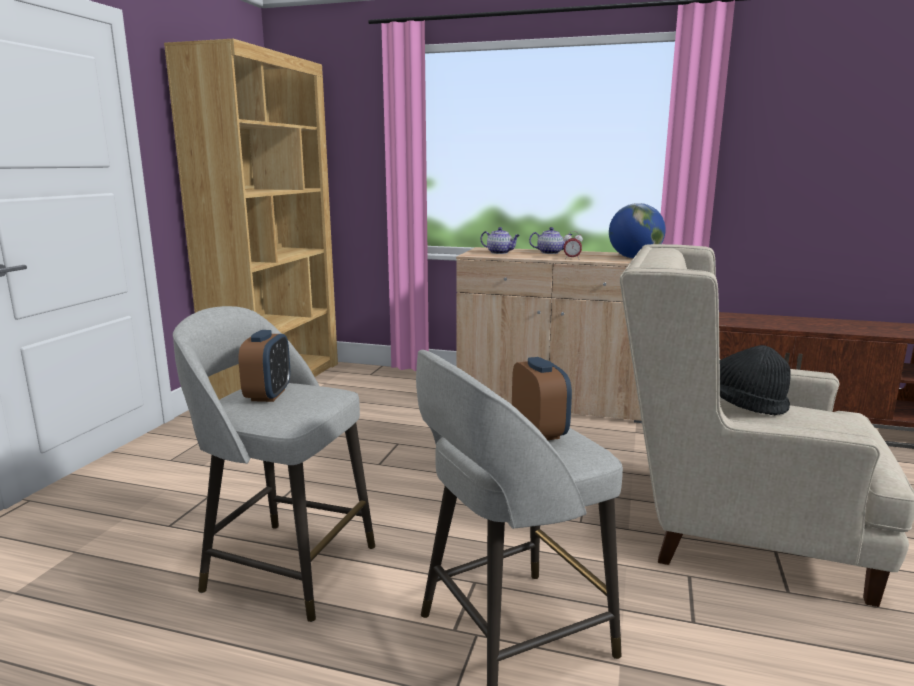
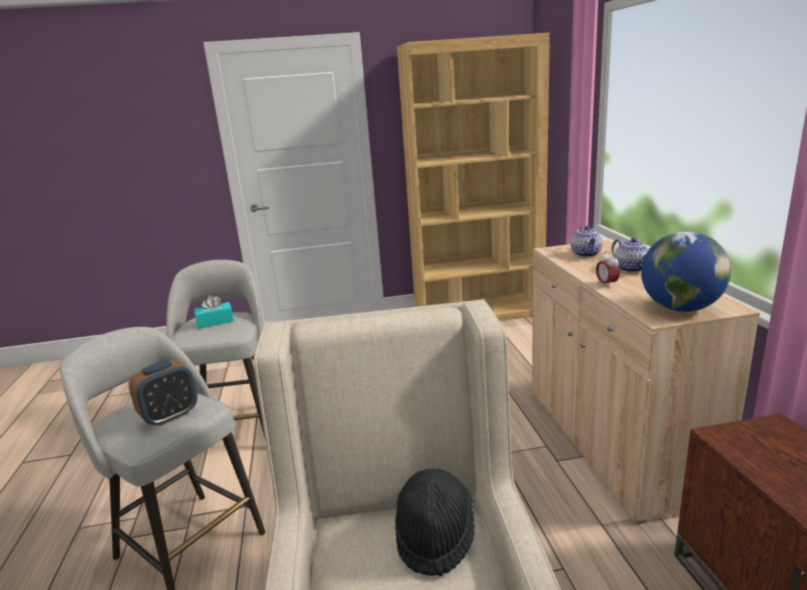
camera: 65 degrees right, 5 degrees up
(268, 395) = (215, 322): alarm clock -> turquoise tissue box

